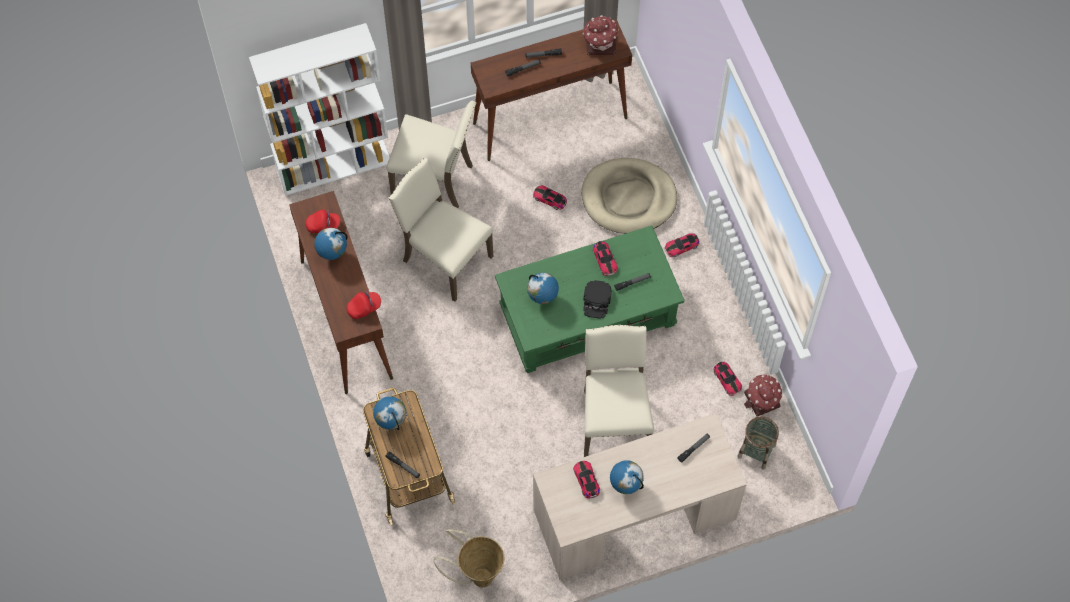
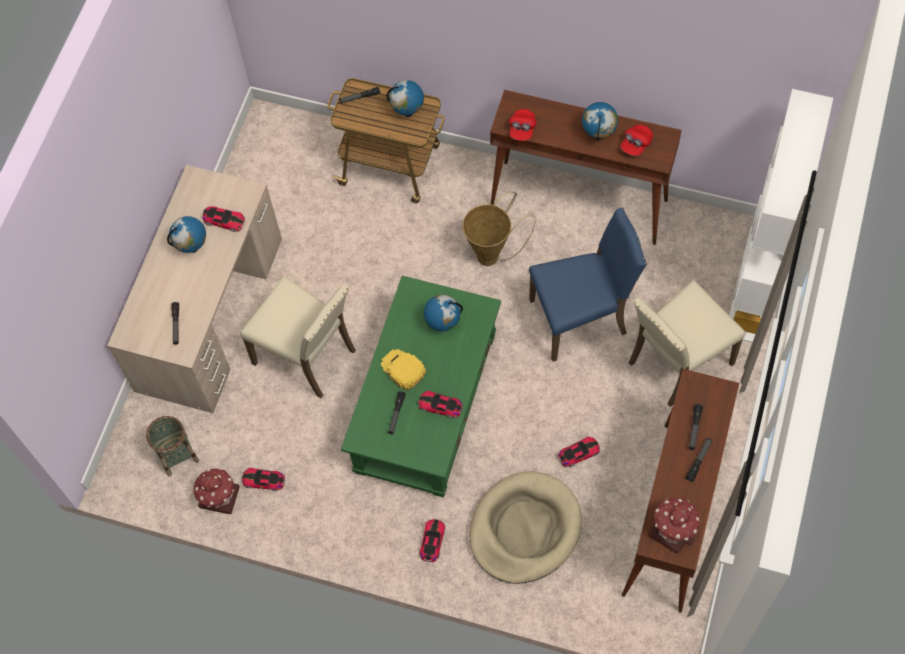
camera: 130 degrees right, 0 degrees up
(444, 259) = (581, 318): beige chair -> blue chair
(477, 575) = (263, 164): basket -> basket (492, 254)
(597, 301) = (402, 369): black cap -> yellow cap

